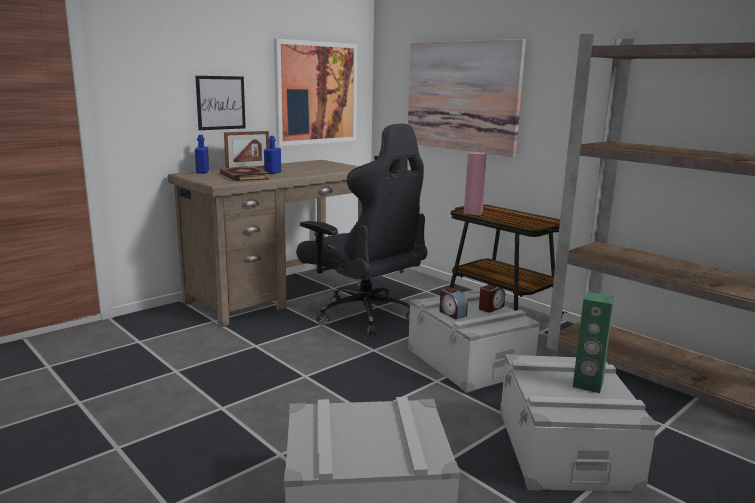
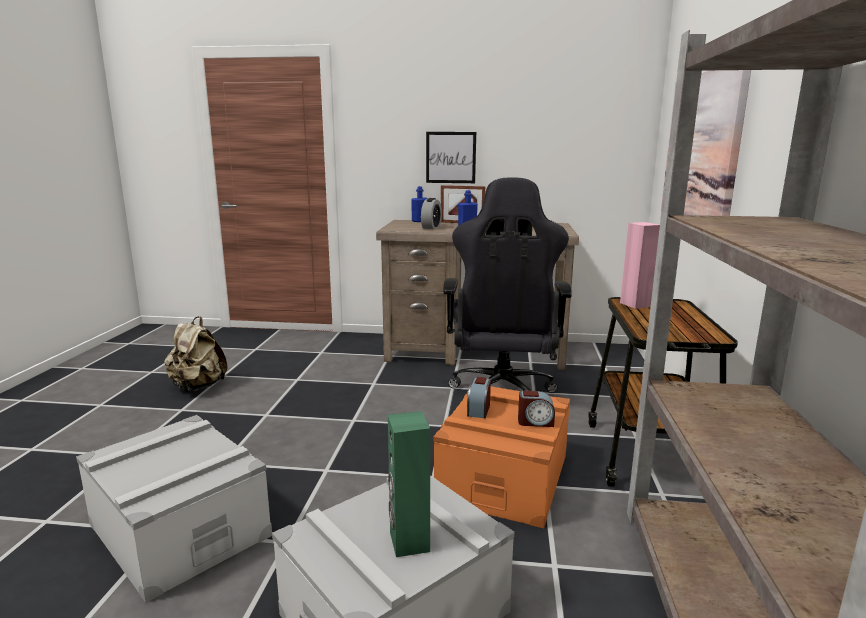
camera: 50 degrees right, 0 degrees up
(77, 424) = (198, 387): none -> beige backpack
(243, 176) = (431, 227): book -> alarm clock
(316, 93) = (568, 149): picture -> none
(469, 361) = (504, 478): grey storage box -> orange storage box

